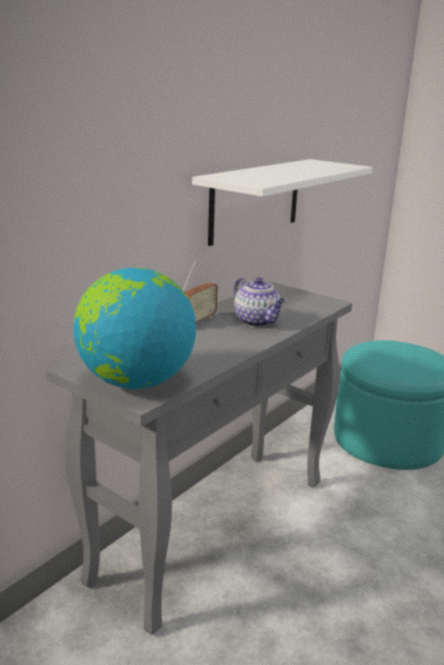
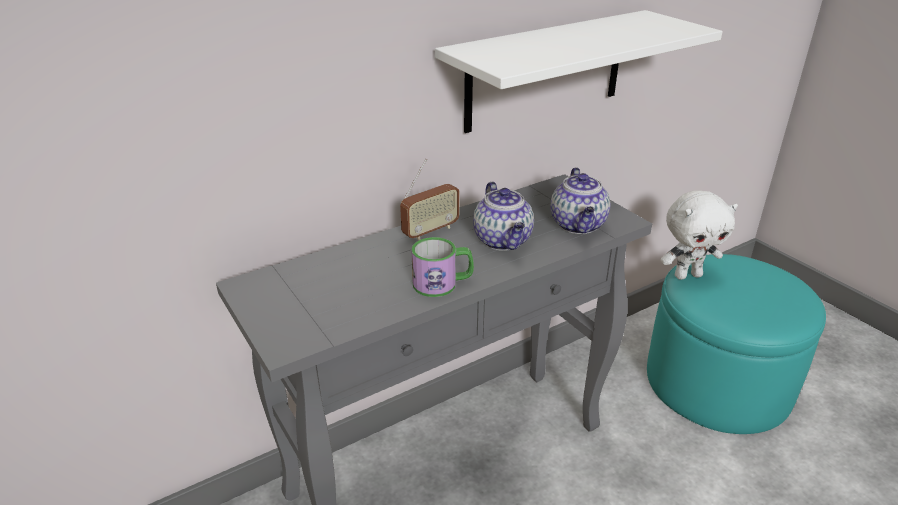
camera: 20 degrees right, 10 degrees up
(136, 382) = (296, 318): globe -> none
(233, 349) = (442, 283): none -> mug
(304, 308) = (578, 225): none -> teapot
(359, 355) = (687, 275): none -> white plush toy

